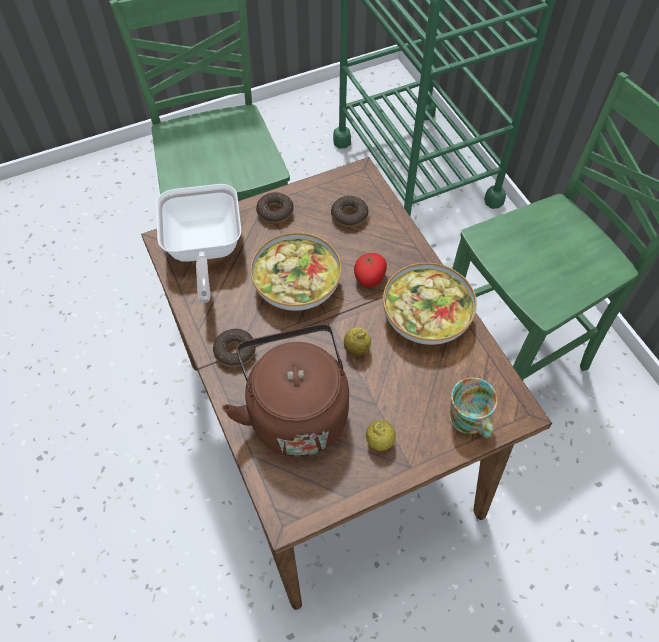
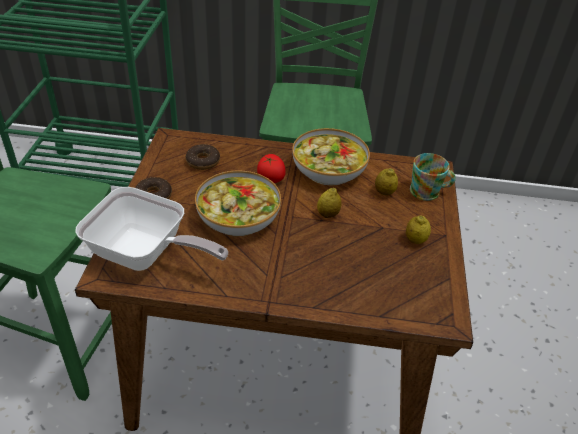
camera: 60 degrees left, 15 degrees down
(235, 351) = (270, 281): donut -> none
(295, 411) = (356, 272): brown kettle -> none
(432, 381) = (384, 192): none -> lemon

